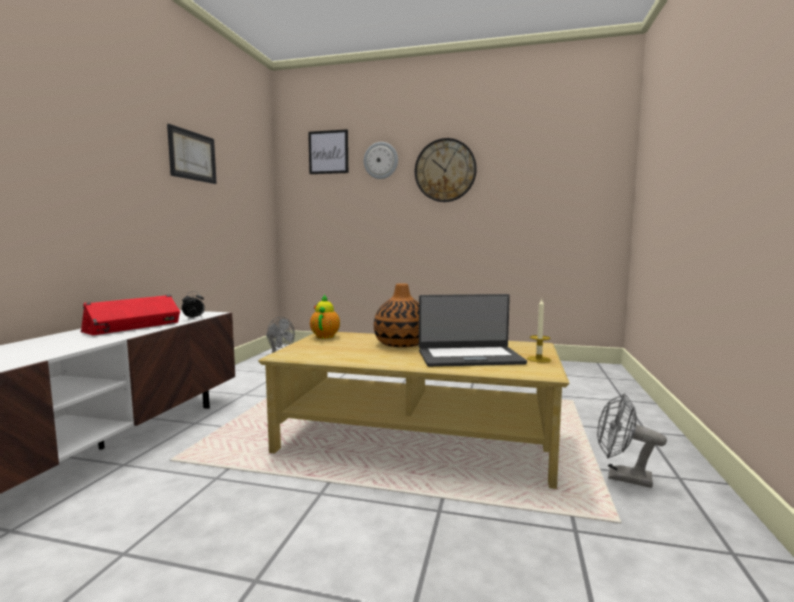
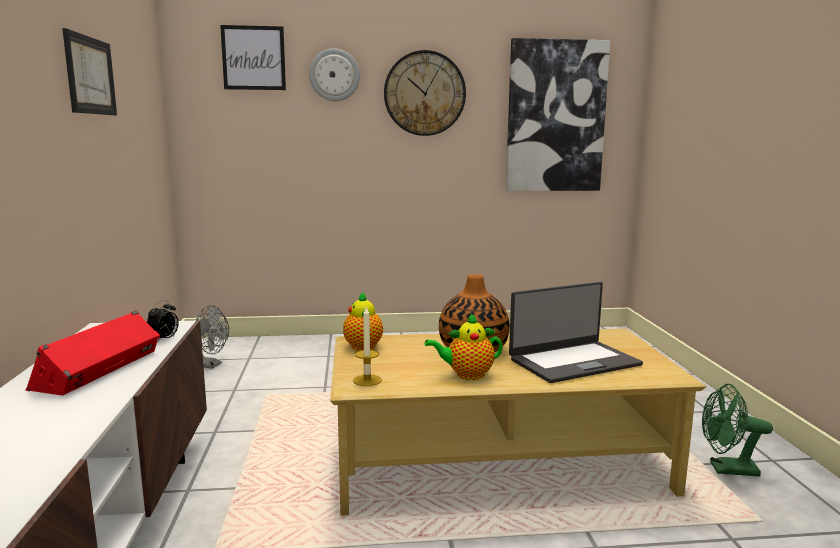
camera: 20 degrees left, 5 degrees up
(371, 356) = (466, 375): none -> teapot
(539, 359) = (644, 356): candle -> candle (367, 380)
(552, 184) = (555, 117): none -> picture
(621, 477) = (726, 469): grey fan -> green fan

